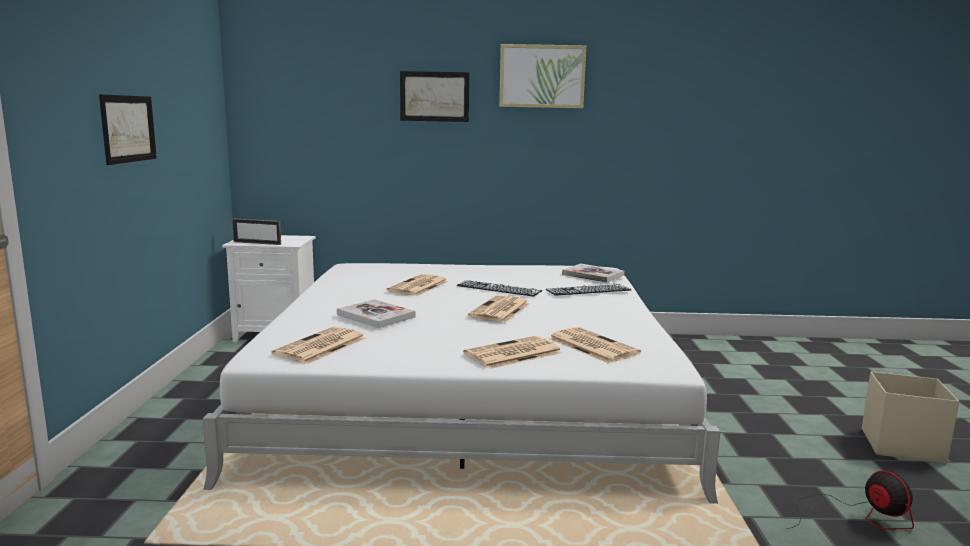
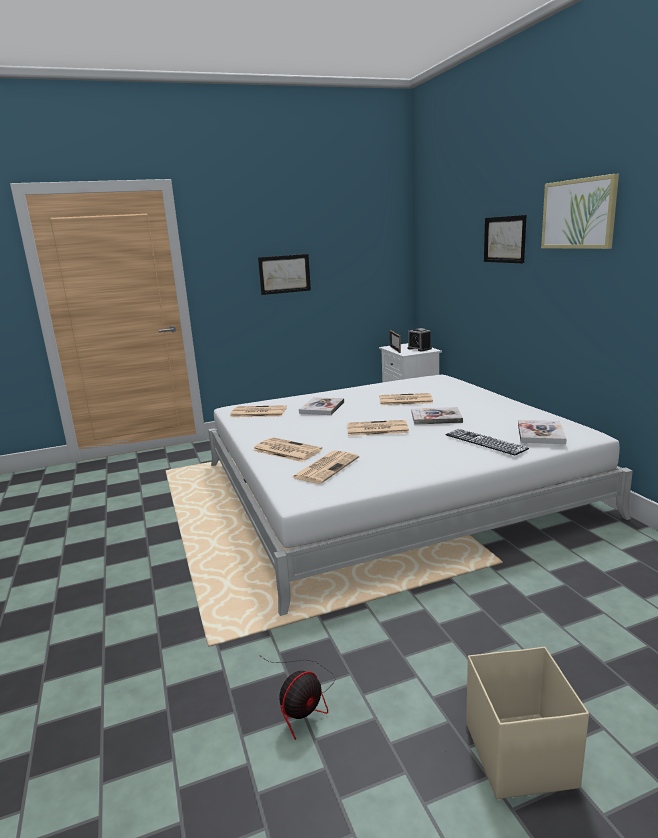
camera: 70 degrees right, 5 degrees up
(284, 238) = (419, 349): none -> alarm clock
(498, 288) = (436, 417): keyboard -> book

